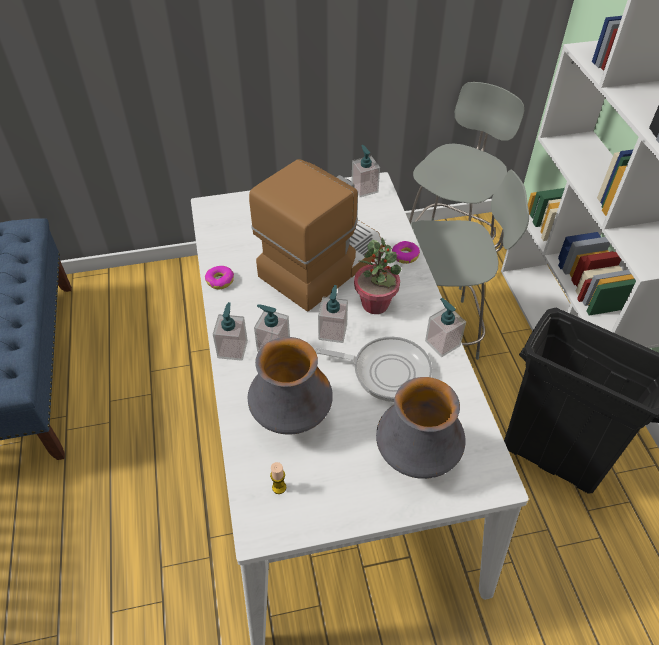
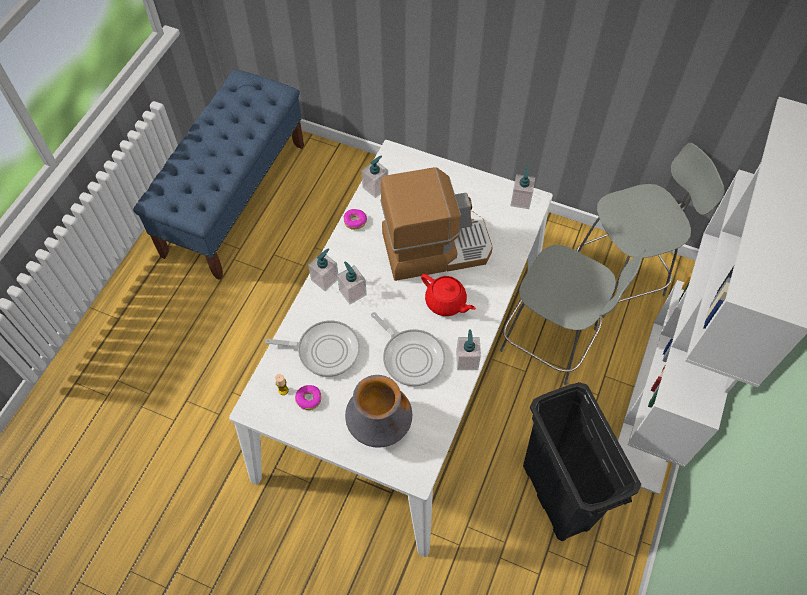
camera: 35 degrees right, 10 degrees up
(291, 418) = (324, 350): vase -> frying pan
(333, 331) = (399, 306): soap dispenser -> soap dispenser (375, 187)
(375, 304) = (446, 302): potted plant -> red teapot
(405, 255) = (501, 276): donut -> donut (309, 399)

